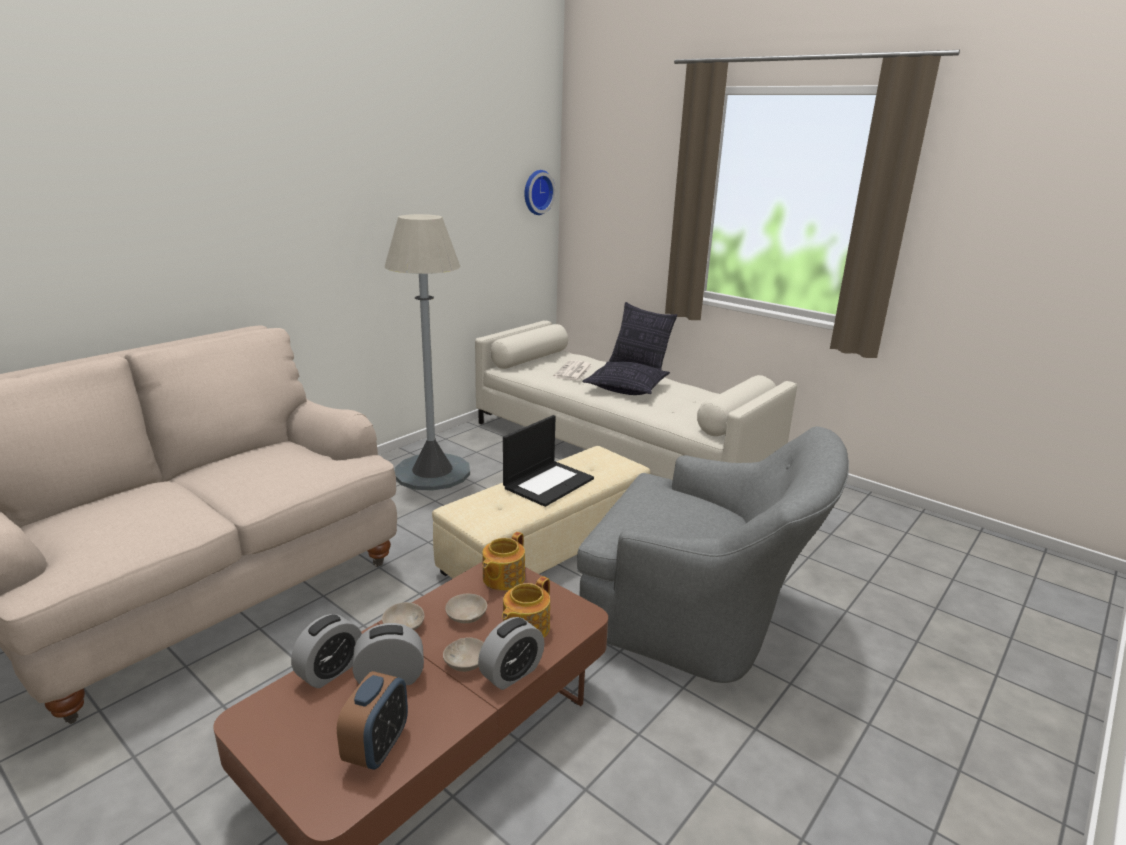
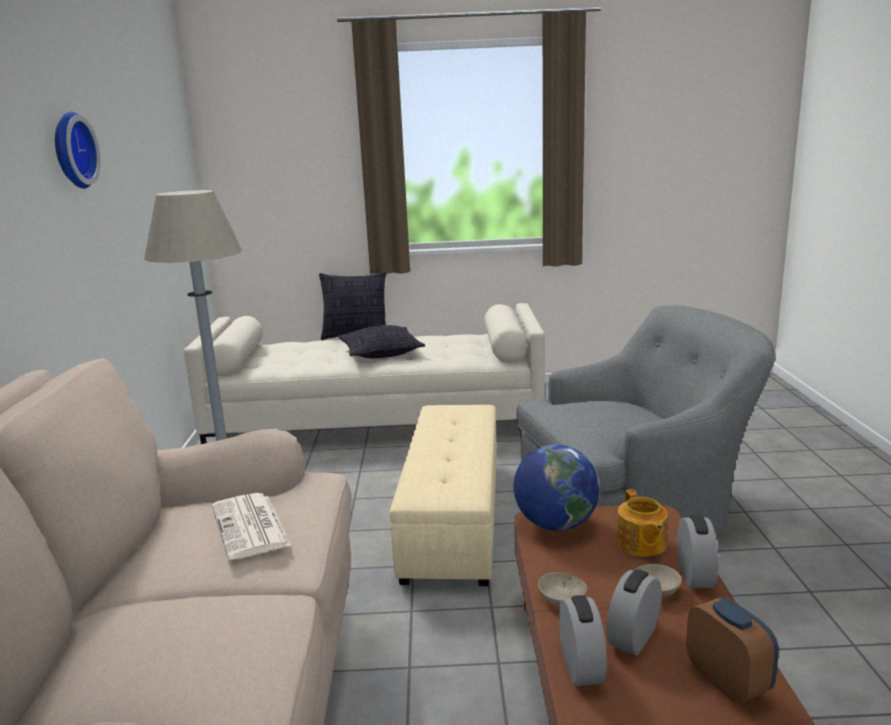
camera: 40 degrees left, 5 degrees down
(466, 616) = (587, 562): beige bowl -> none
(502, 578) = (555, 524): teapot -> globe
(536, 192) = (185, 171): wall clock -> wall clock (71, 150)
(548, 483) = (450, 444): laptop -> none
(573, 371) = (308, 355): newspaper -> newspaper (251, 527)

